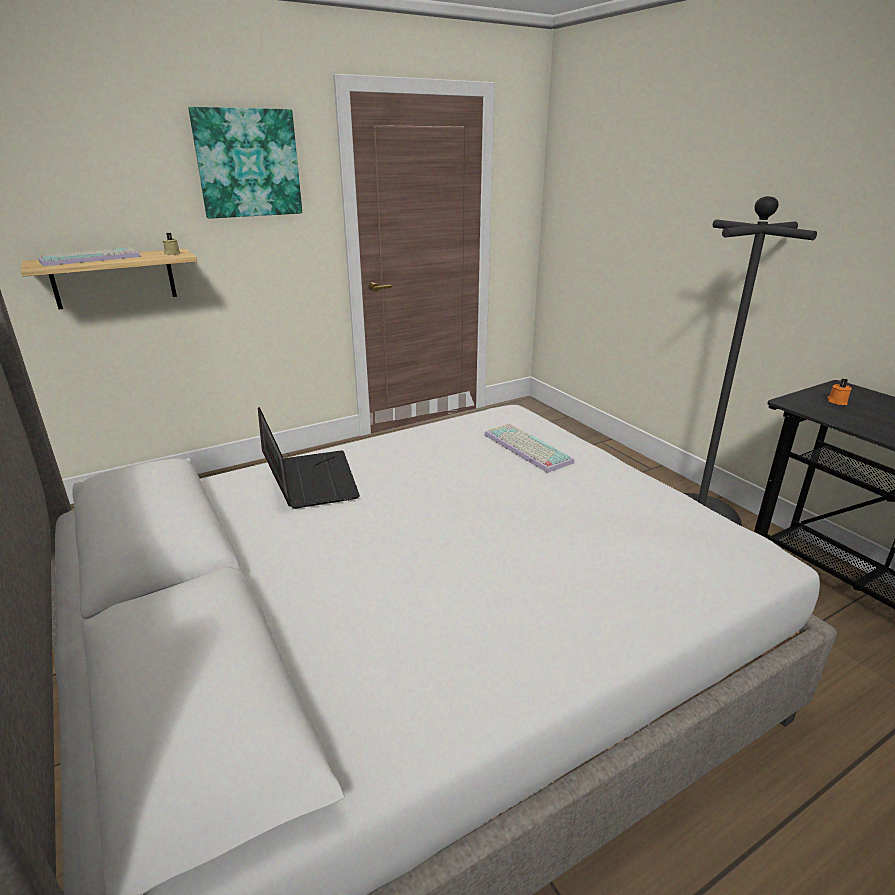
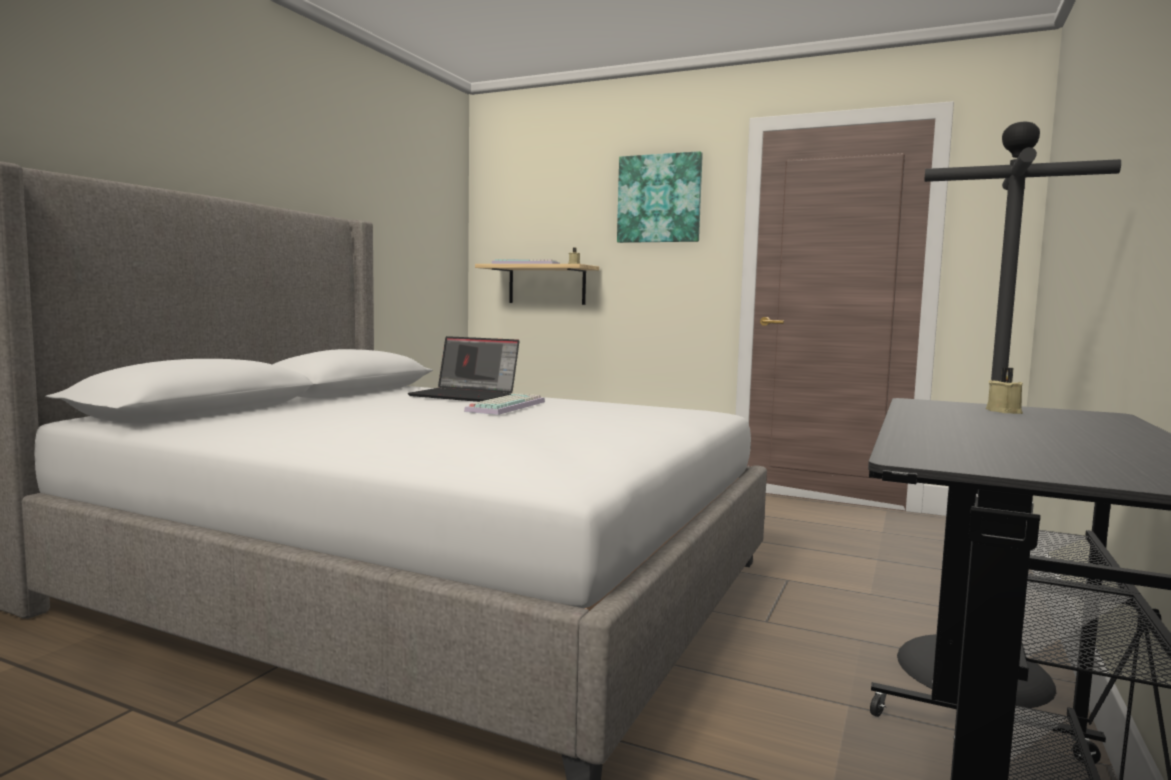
camera: 55 degrees right, 20 degrees down
(309, 480) = (466, 396): laptop -> laptop turned 75 degrees clockwise
(525, 448) = (634, 418): keyboard -> keyboard (505, 406)
(837, 401) = (1005, 411): orange candle -> beige candle

